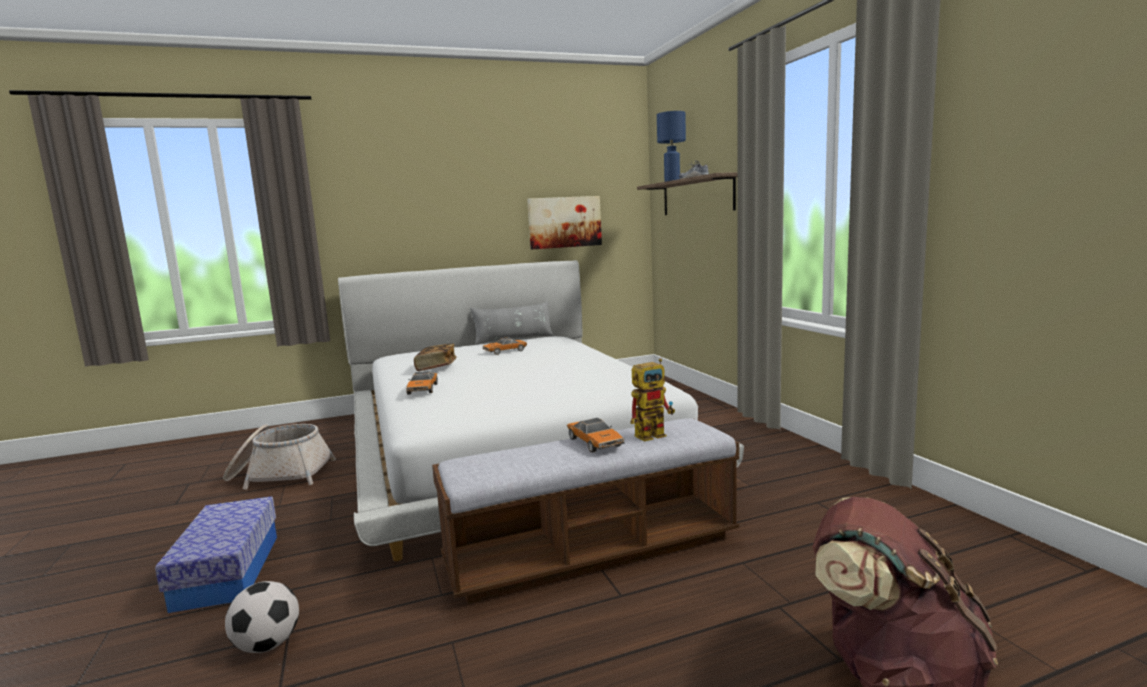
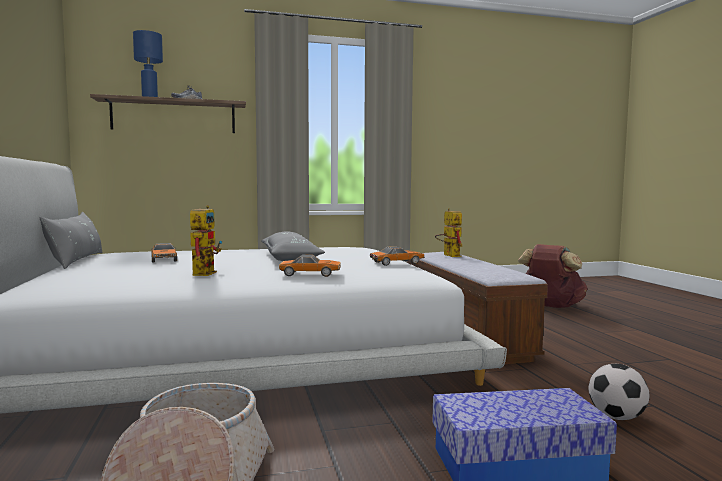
camera: 85 degrees left, 5 degrees down
(436, 367) = (204, 272): book -> toy robot
(516, 375) = (290, 258): none -> grey pillow
(564, 222) = (34, 117): picture -> none
(595, 443) = (463, 260): toy car -> toy car (397, 263)

